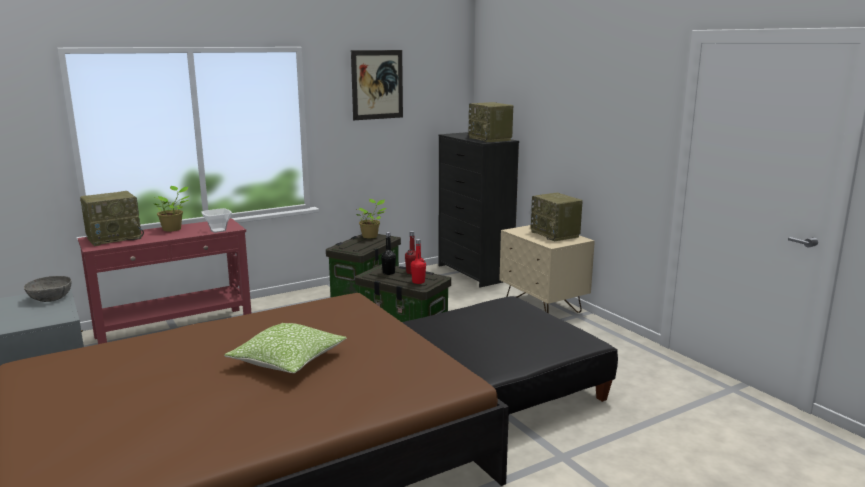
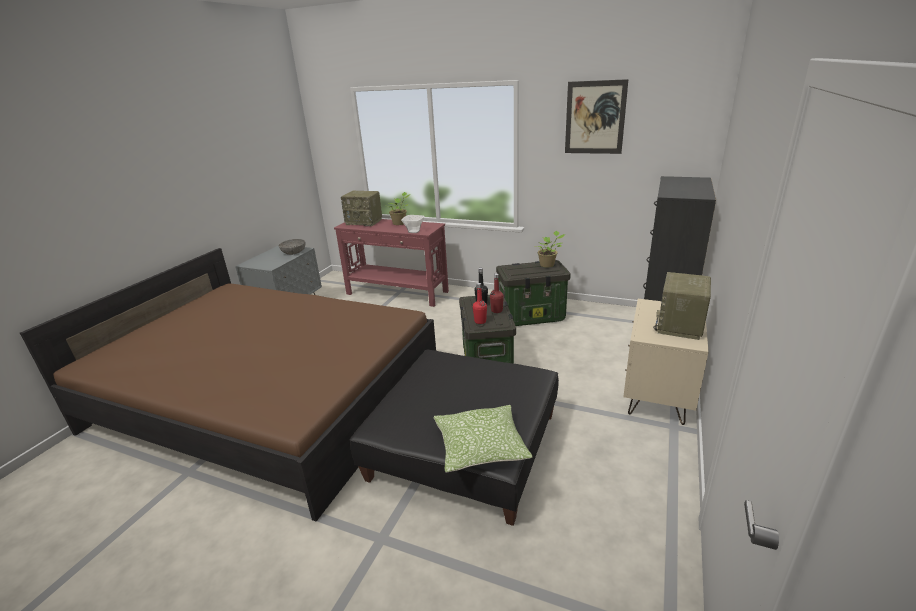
camera: 55 degrees right, 10 degrees up
(288, 361) = (278, 343): pillow -> pillow (480, 447)
(490, 139) = (688, 192): radio -> none

